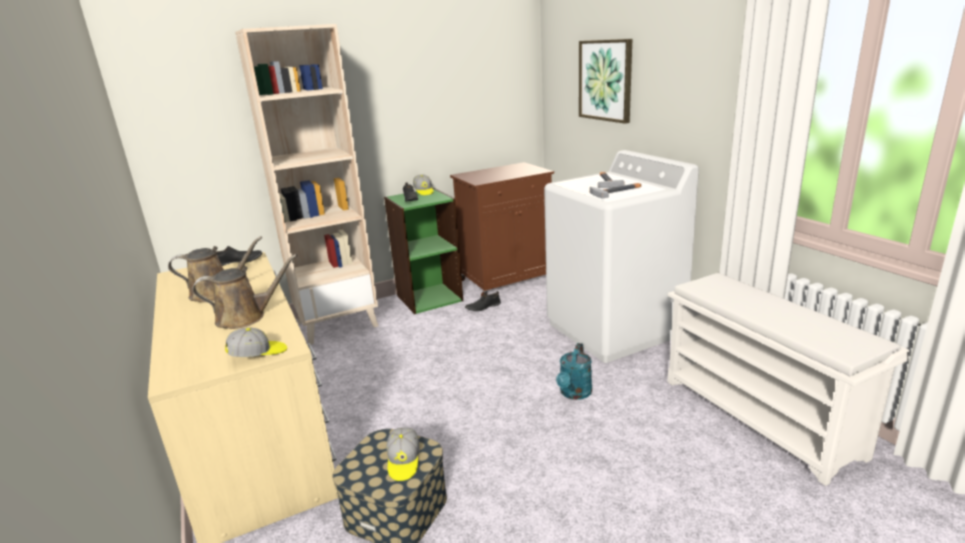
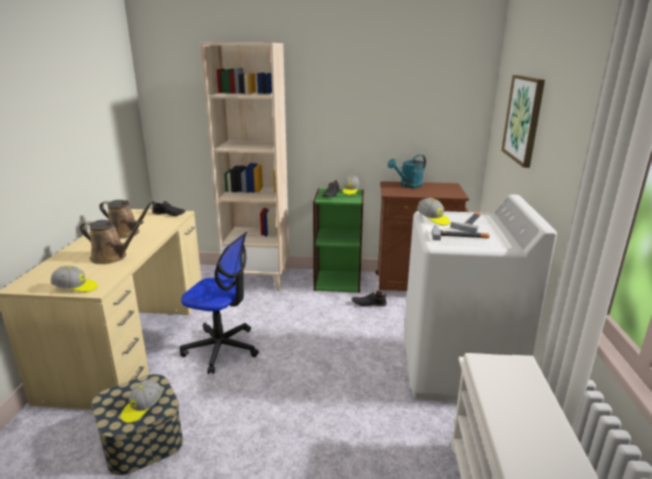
camera: 30 degrees right, 0 degrees up
(379, 398) = (221, 348): none -> office chair
(573, 186) = (433, 219): none -> cap
(574, 394) = (356, 414): turquoise watering can -> turquoise watering can (408, 186)

